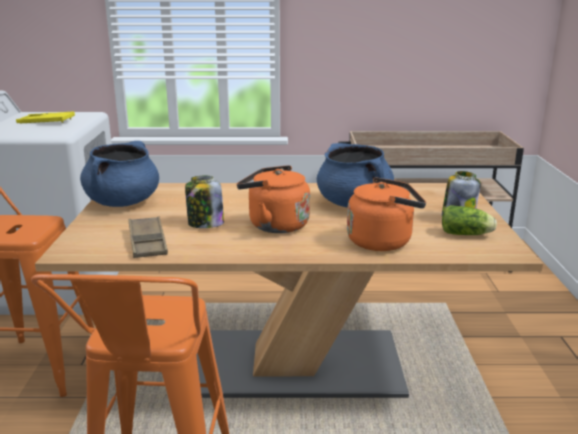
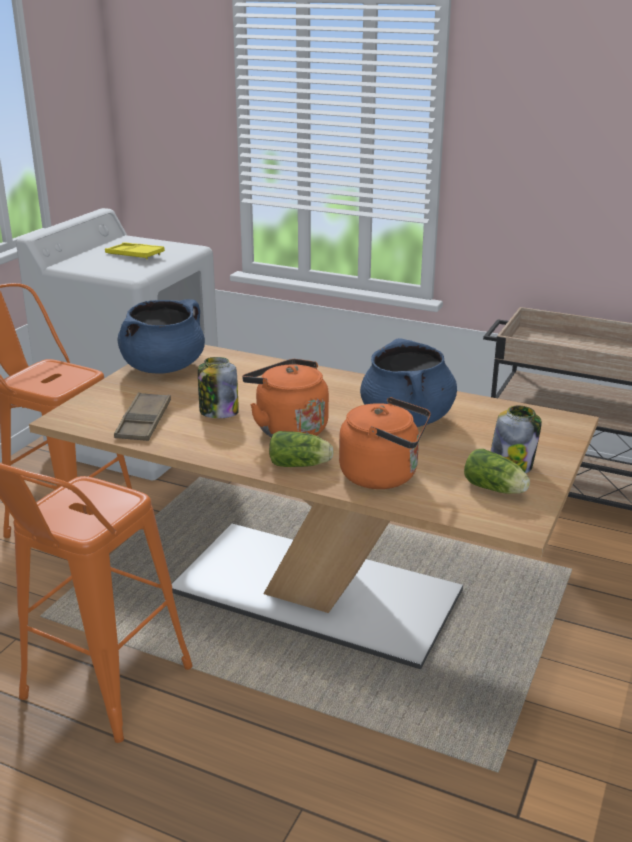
camera: 25 degrees right, 5 degrees up
(314, 246) = (301, 465): none -> lettuce

